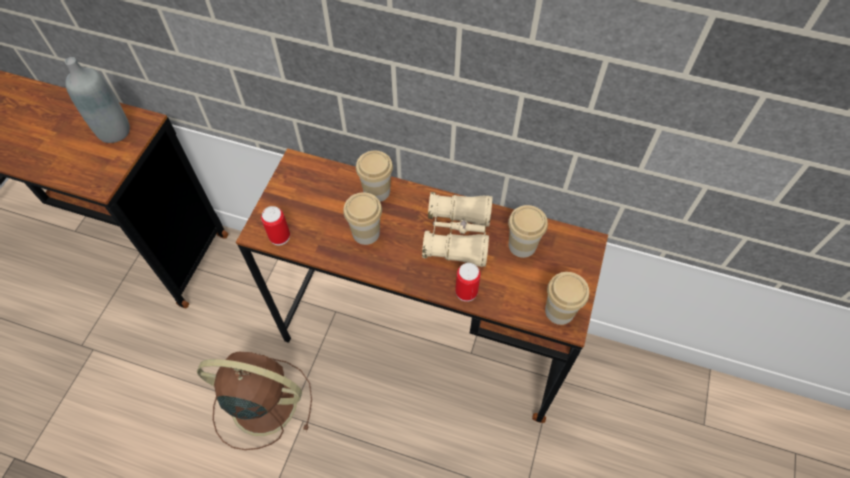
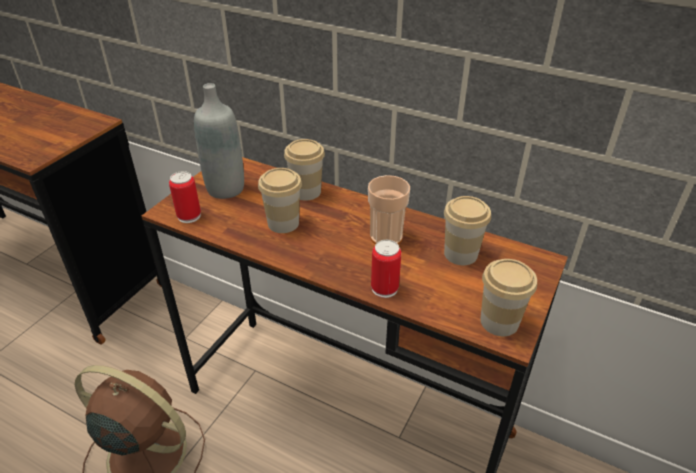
camera: 10 degrees right, 20 degrees down
(114, 131) = (68, 125): grey bottle -> grey bottle (225, 188)
(457, 236) = (386, 237): beige binoculars -> cup

